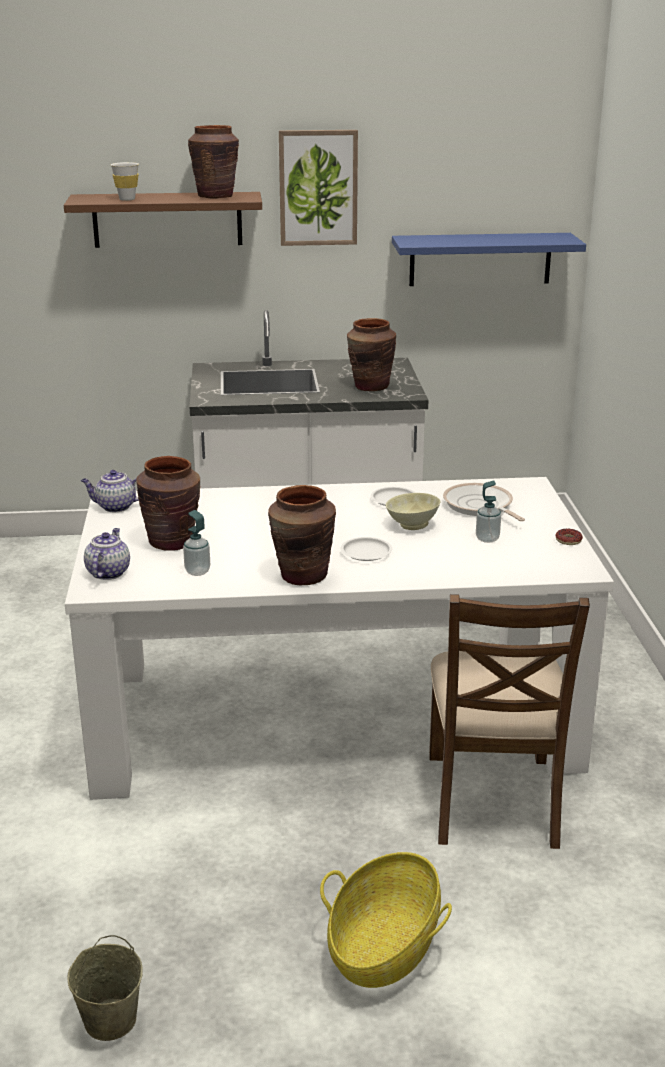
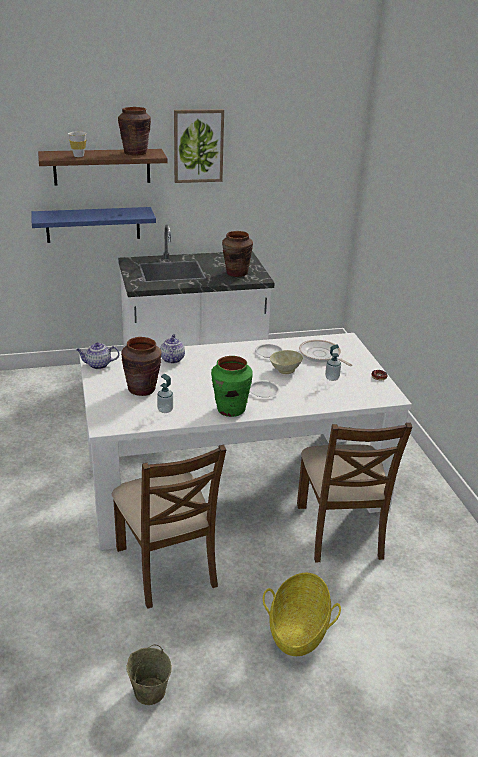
camera: 10 degrees left, 5 degrees up
(108, 572) = (109, 413): teapot -> teapot (172, 359)
(190, 831) = (167, 566): none -> brown chair
(303, 576) = (230, 409): brown vase -> green vase
(480, 259) = (297, 189): blue shelf -> blue shelf (93, 224)

